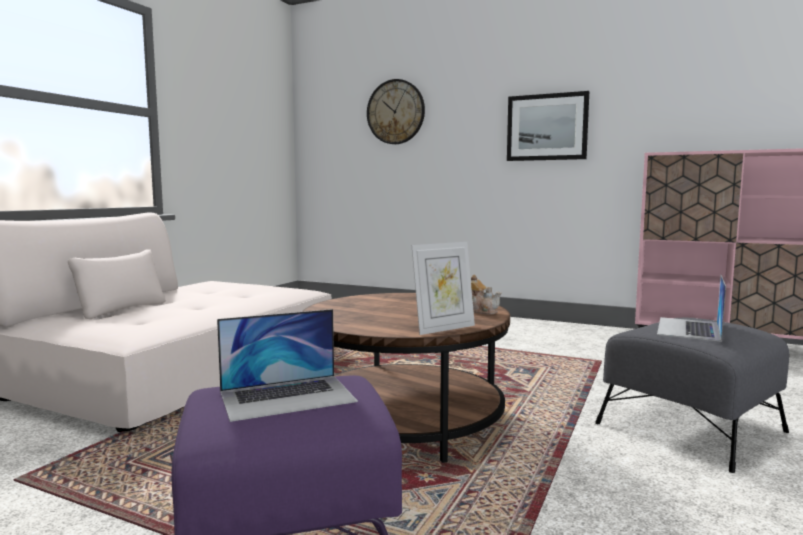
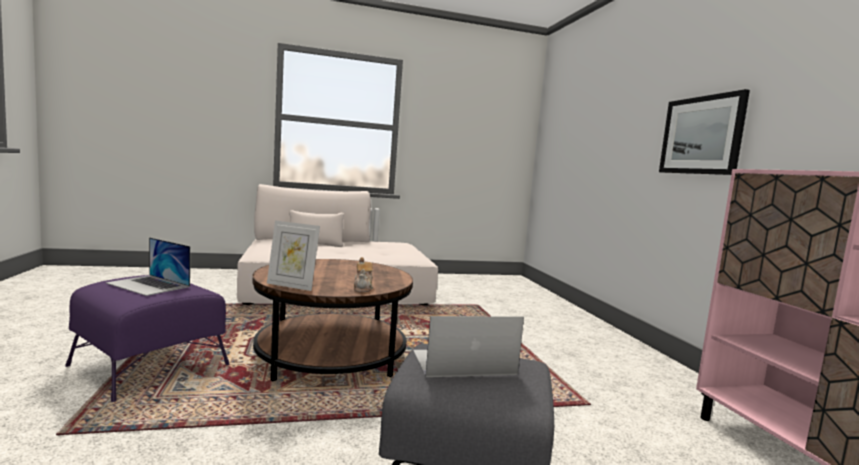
camera: 50 degrees right, 0 degrees up
(395, 112) = (591, 121): wall clock -> none

